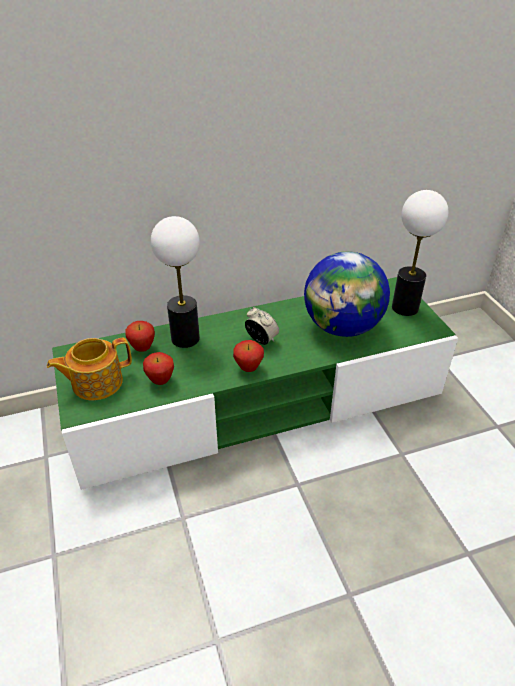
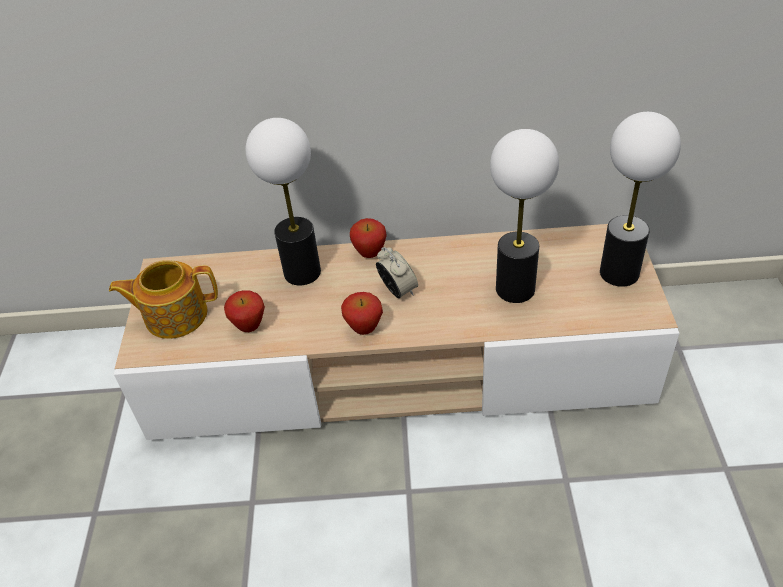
camera: 20 degrees right, 5 degrees up
(142, 348) = (245, 278): apple -> apple (370, 254)
(257, 402) = (398, 366): green tv stand -> beige tv stand
(342, 327) = (515, 289): globe -> table lamp

